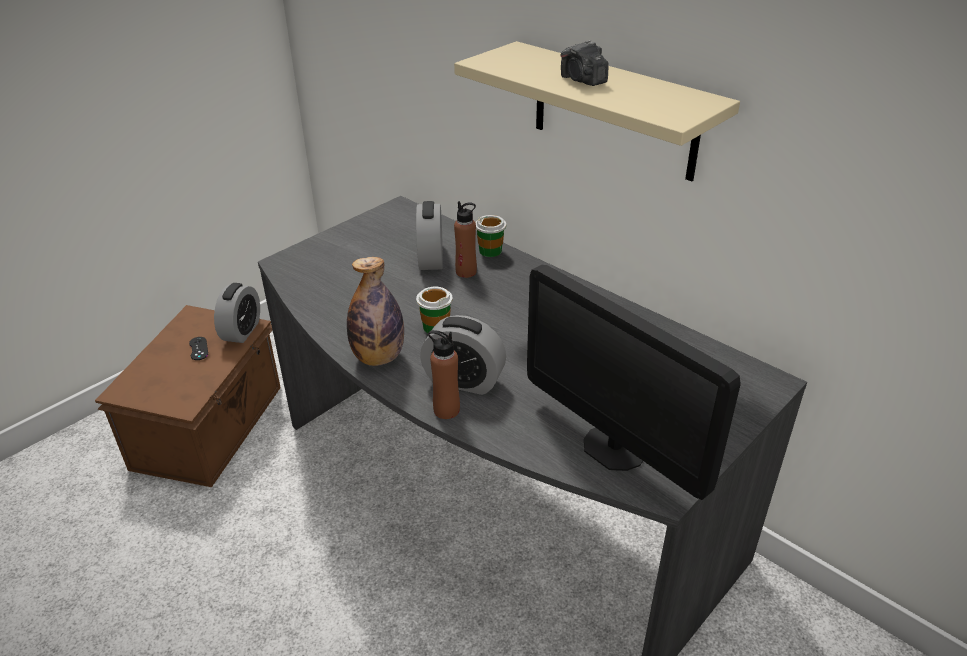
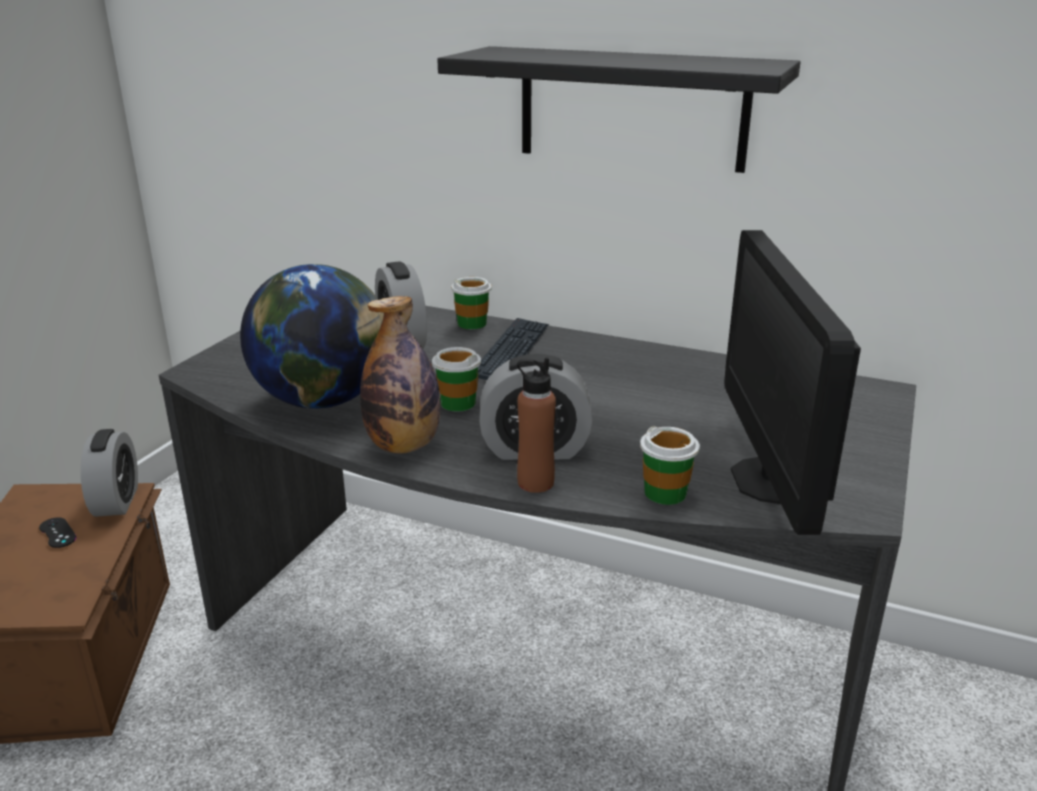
camera: 20 degrees left, 10 degrees down
(348, 306) = (323, 400): none -> globe
(466, 272) = (456, 346): brown bottle -> none
(503, 284) = (512, 351): none -> keyboard
(530, 440) = (665, 493): none -> cup
(582, 80) = (611, 58): camera -> none
(614, 111) = (632, 108): beige shelf -> black shelf
(614, 447) = (770, 480): monitor -> monitor turned 60 degrees clockwise

